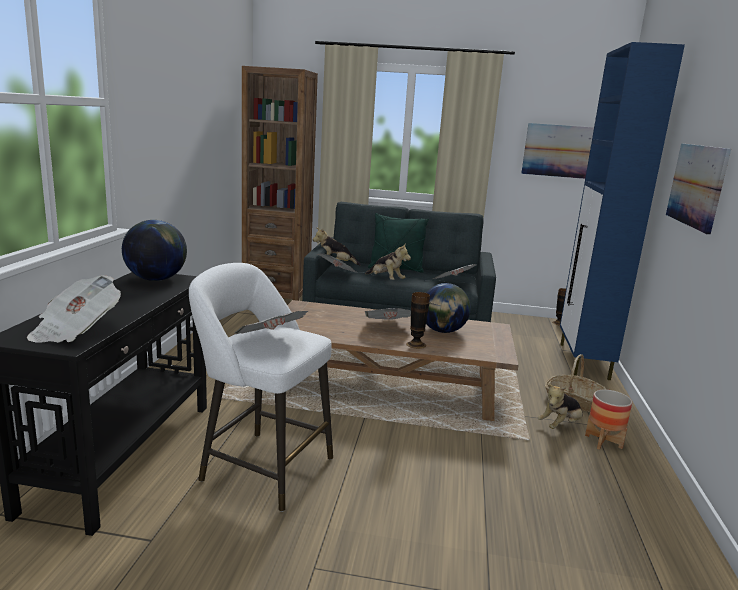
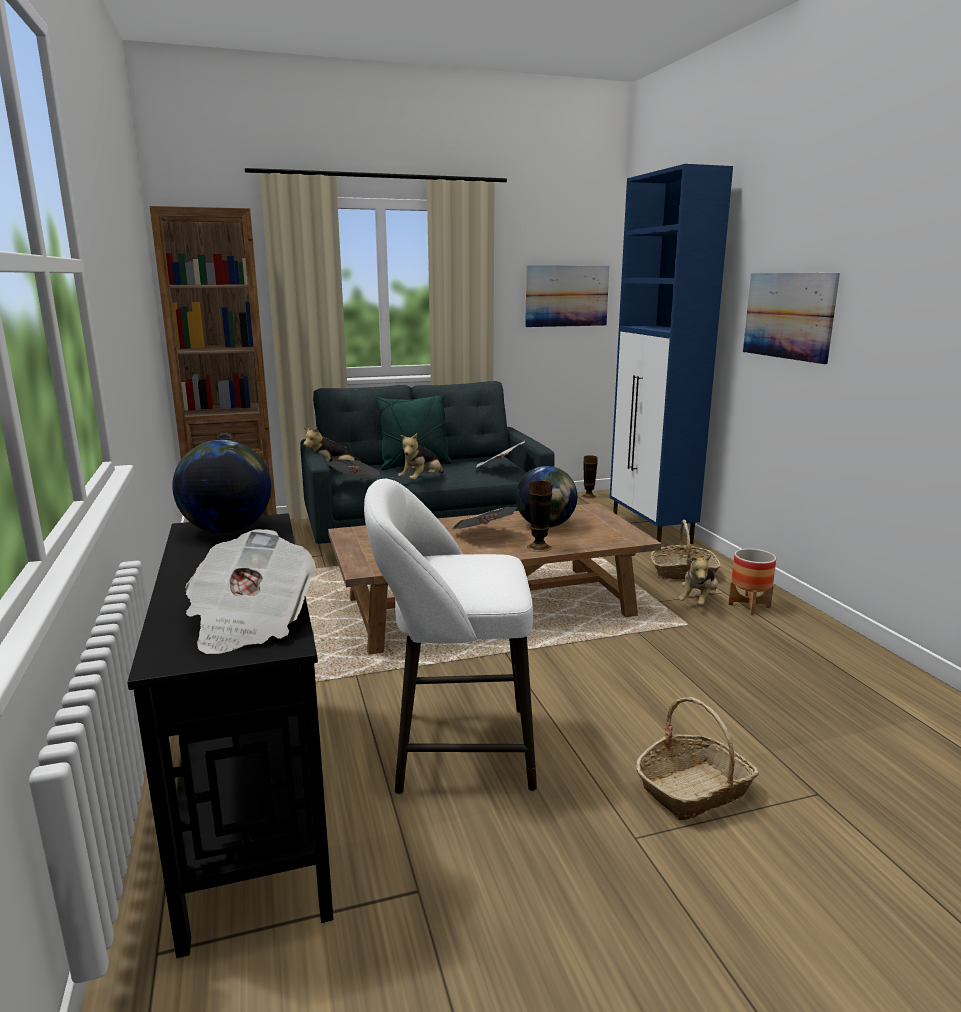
camera: 25 degrees left, 0 degrees up
(270, 341) = (469, 575): newspaper -> none
(386, 280) = (422, 480): plush toy -> plush toy turned 105 degrees clockwise
(393, 555) = (694, 790): none -> basket

